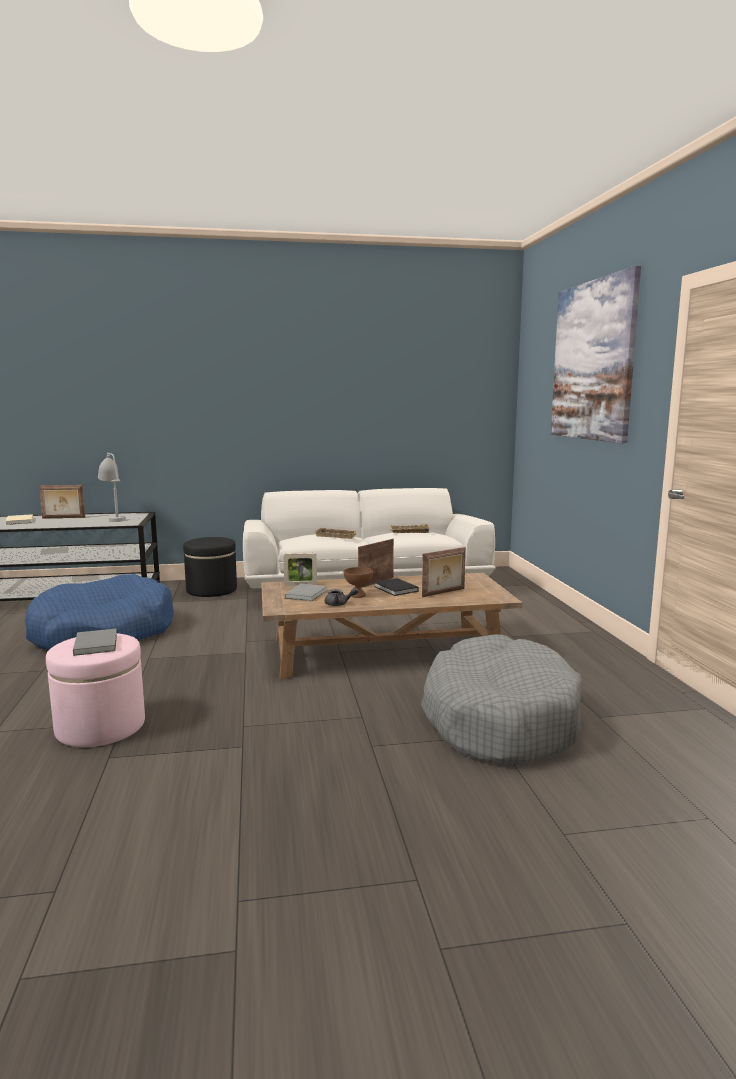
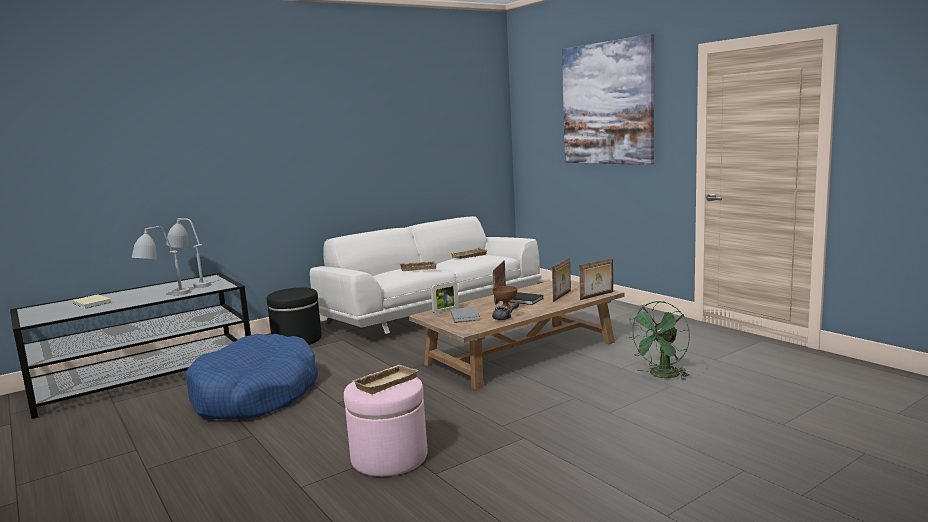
camera: 25 degrees left, 0 degrees up
(63, 518) = (135, 293): picture frame -> picture frame (597, 296)
(69, 525) = (164, 297): none -> grey table lamp
(97, 644) = (385, 382): grey book -> beige tray
(499, 719) = (662, 376): grey dog bed -> green fan

